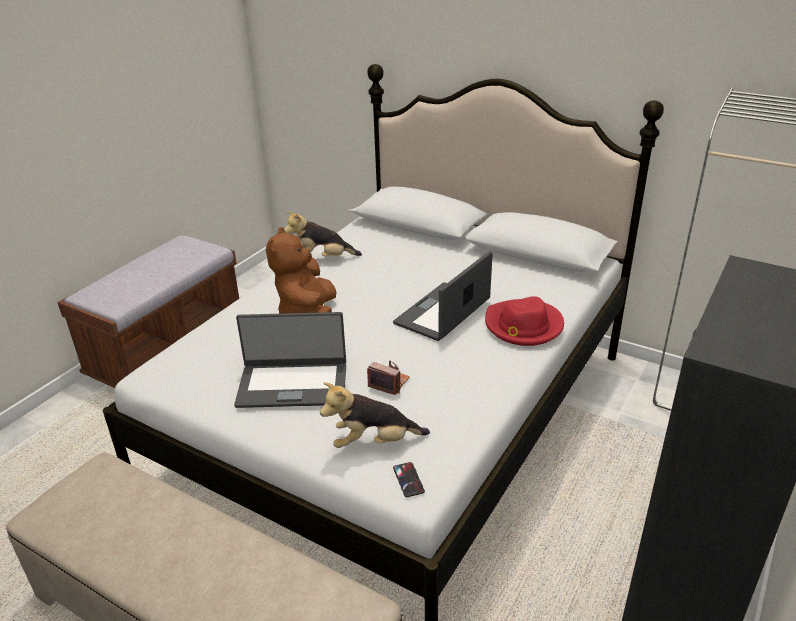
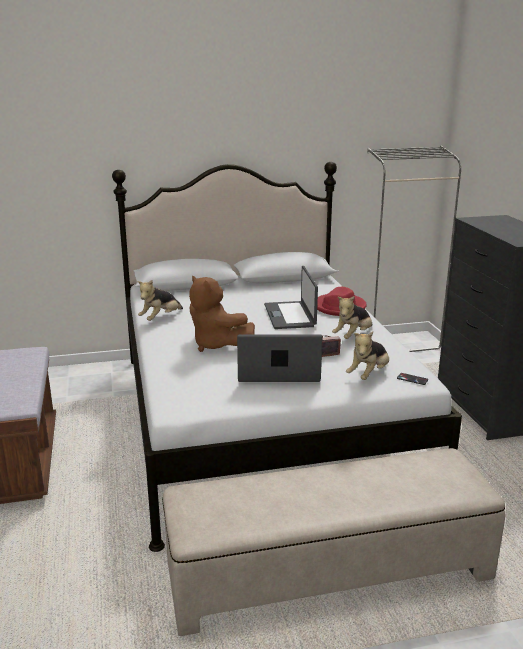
camera: 45 degrees left, 10 degrees down
(293, 384) = (278, 372): laptop -> laptop turned 135 degrees counterclockwise
(462, 377) = (353, 336): none -> plush toy

